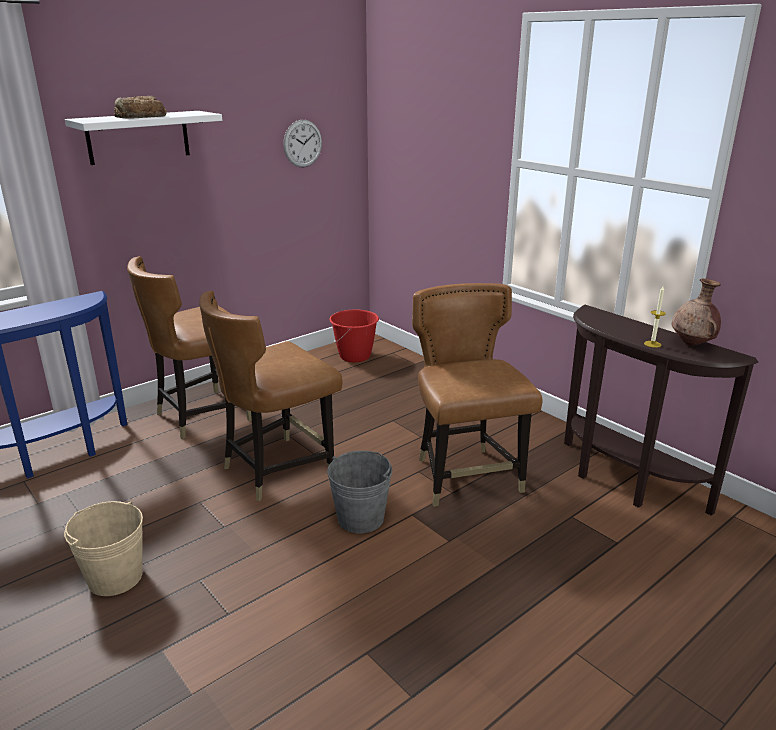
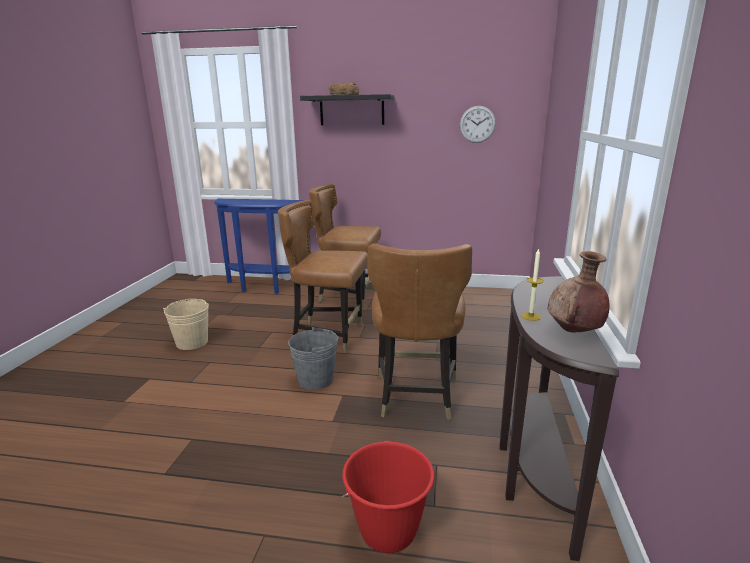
camera: 50 degrees right, 5 degrees down
(138, 137) = (352, 110): white shelf -> black shelf
(355, 356) = (486, 299): red bucket -> red bucket (388, 530)
(466, 477) = (415, 396): brown chair -> brown chair turned 150 degrees clockwise

